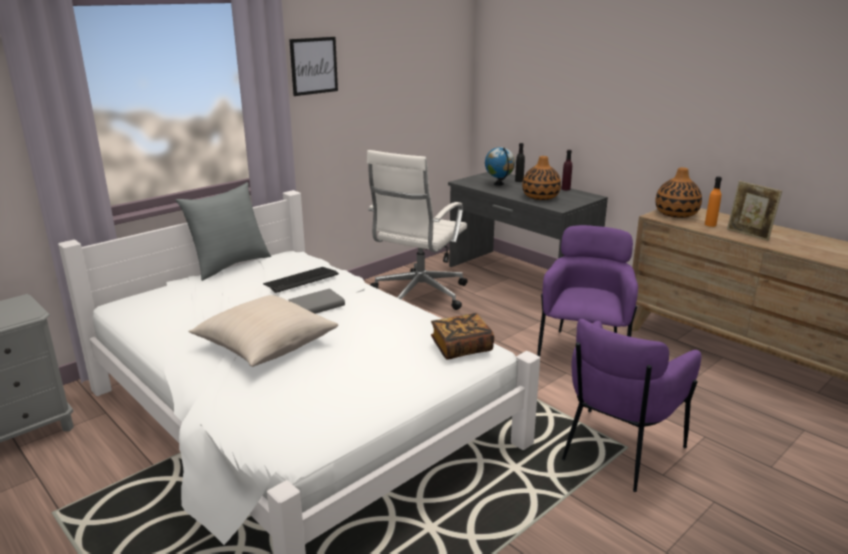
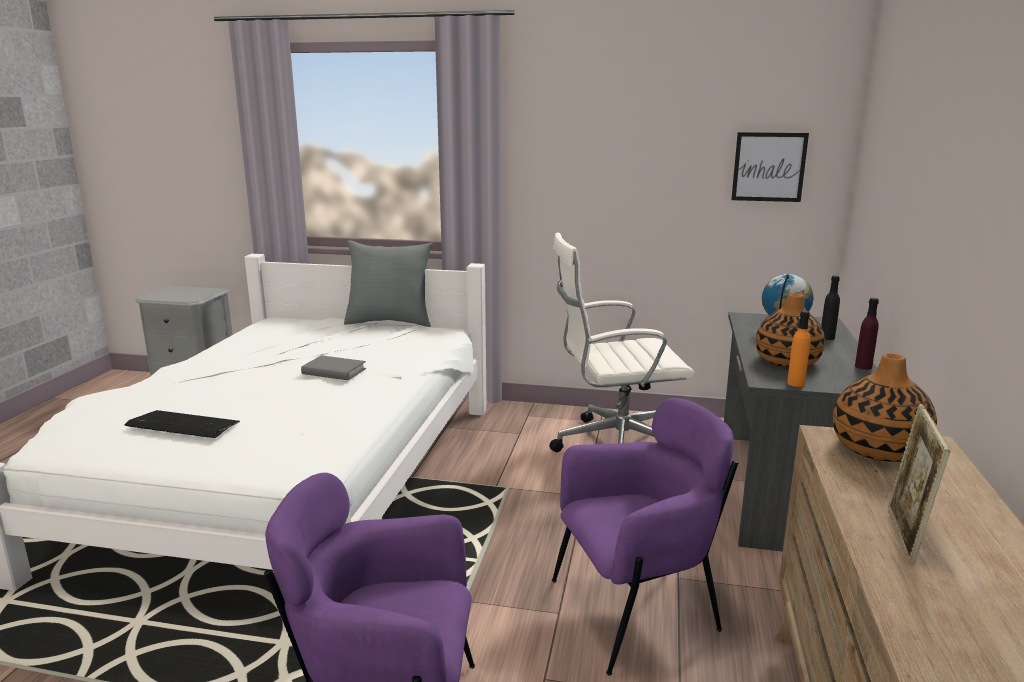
camera: 55 degrees right, 5 degrees down
(266, 345) = (234, 380): beige pillow -> none
(301, 280) = (386, 350): keyboard -> keyboard (183, 425)
(314, 66) = (551, 127): picture -> picture (769, 167)
(461, 348) = (300, 458): book -> none
(710, 224) = (884, 488): orange bottle -> orange bottle (795, 383)

